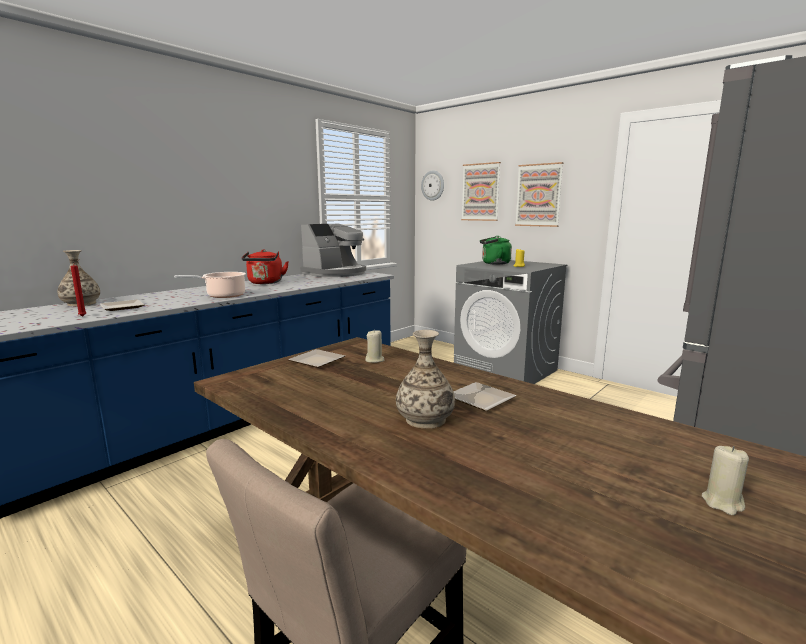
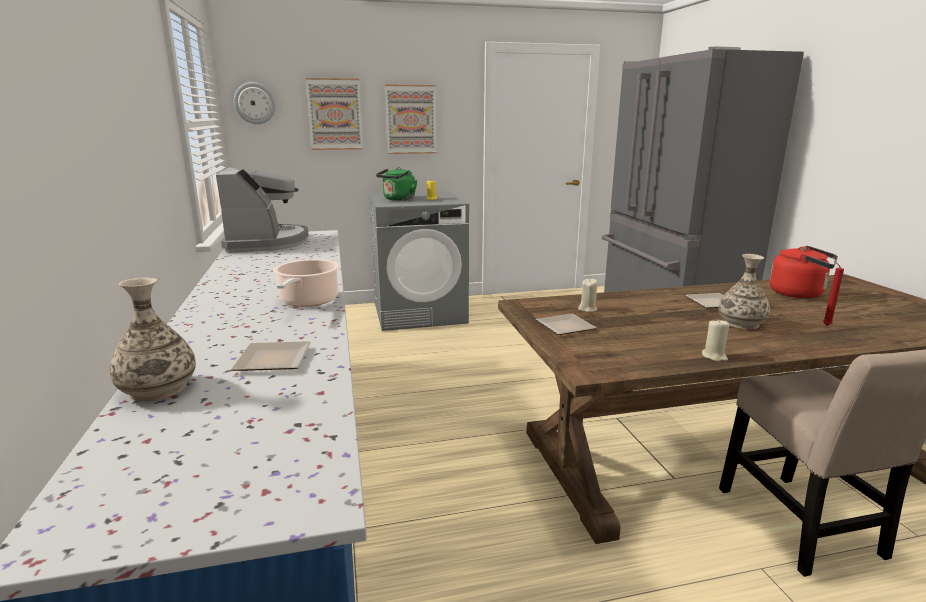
camera: 55 degrees left, 5 degrees up
(84, 316) = (301, 388): red candle -> red candle (825, 325)
(265, 283) = (253, 274): red kettle -> red kettle (799, 294)
(723, 503) = (869, 300): beige candle -> beige candle (714, 356)

